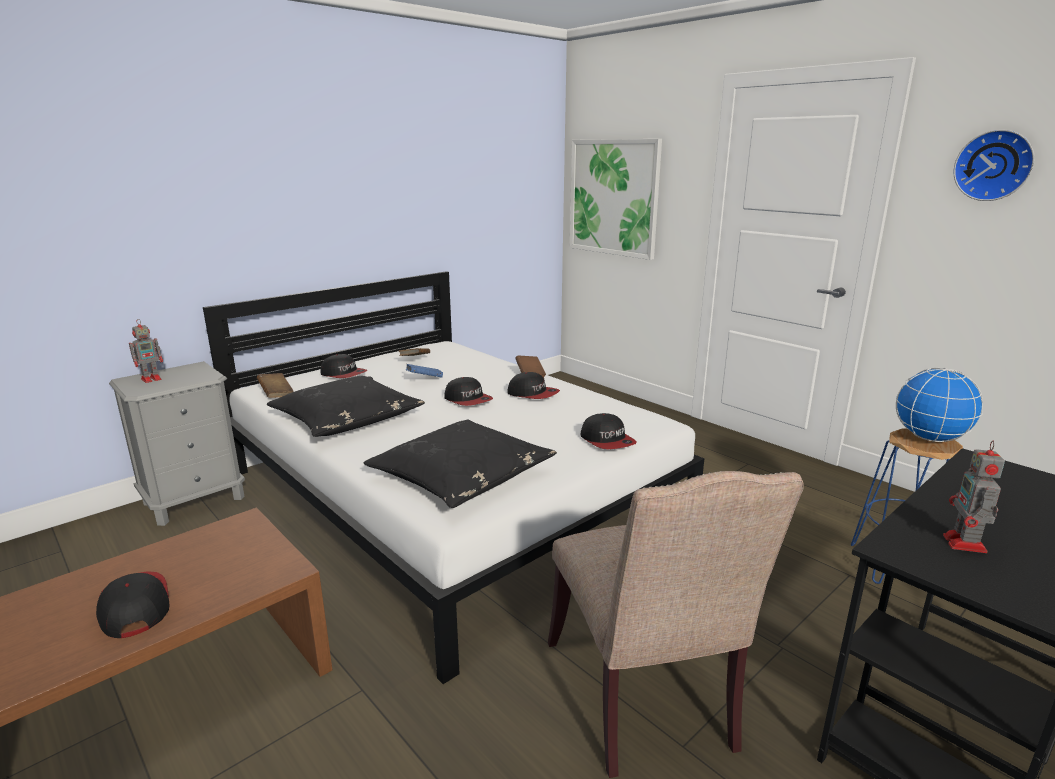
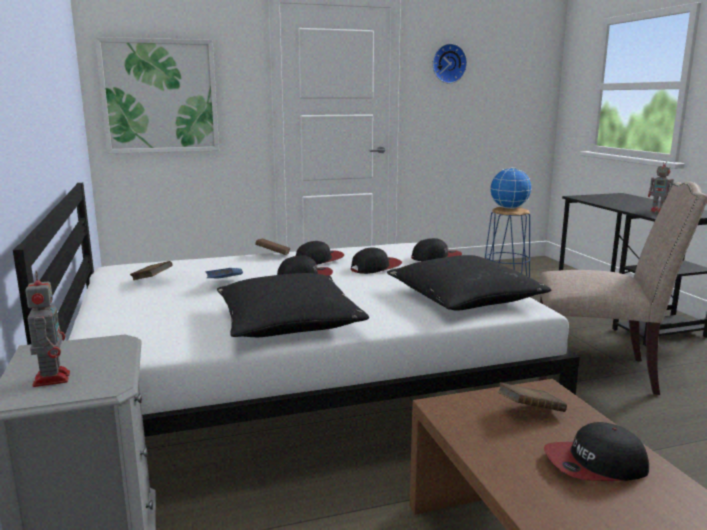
camera: 65 degrees left, 5 degrees down
(276, 394) = (144, 348): brown book -> brown book (530, 411)
(344, 374) = (135, 312): cap -> cap (376, 267)

